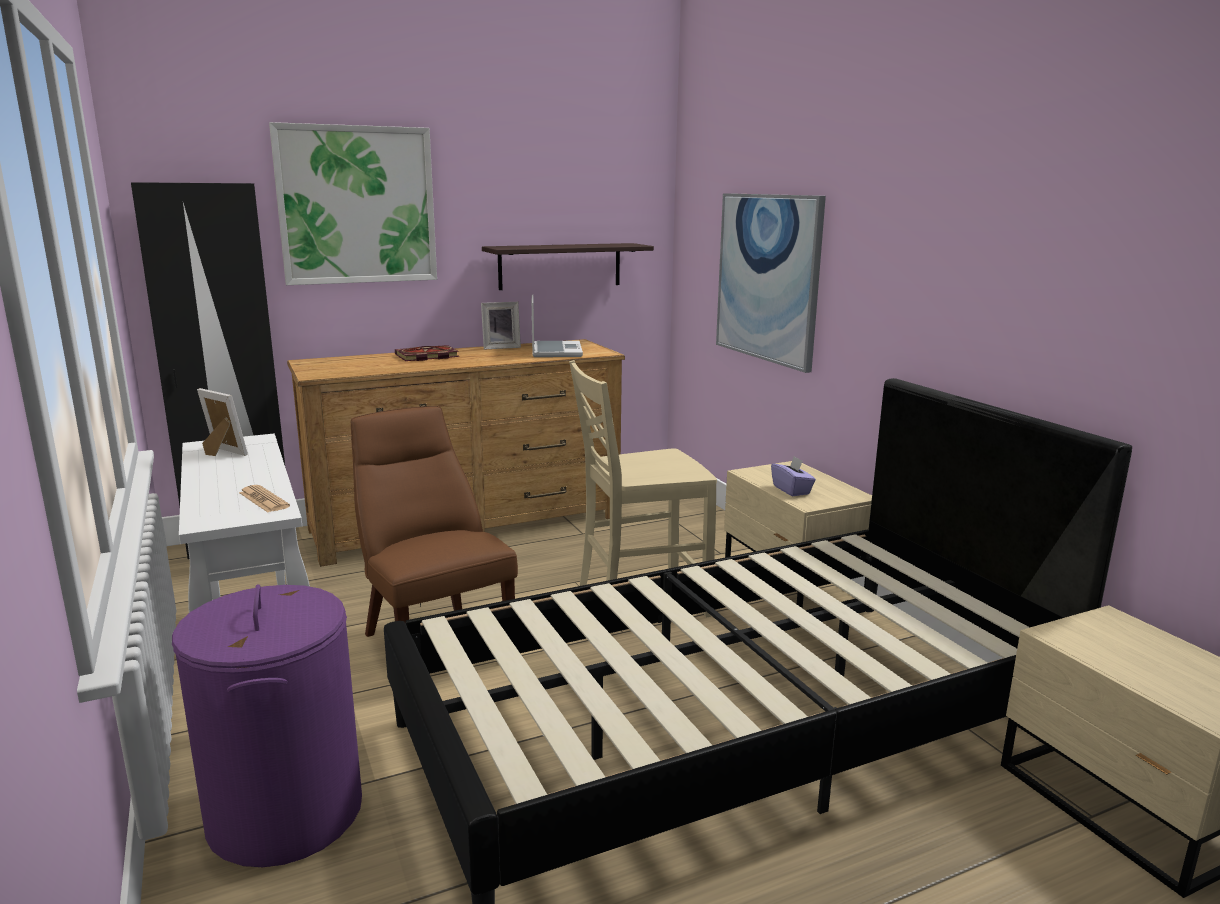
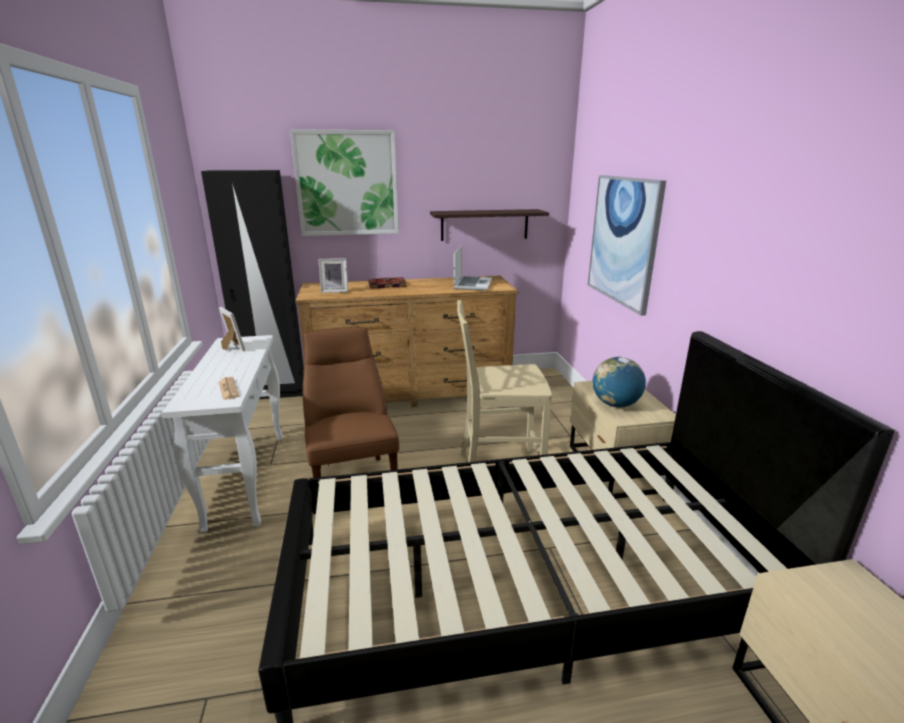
camera: 15 degrees right, 5 degrees up
(285, 813) = (210, 599): purple laundry basket -> none
(501, 347) = (439, 279): picture frame -> picture frame (335, 291)
(792, 490) = (615, 404): purple tissue box -> globe

